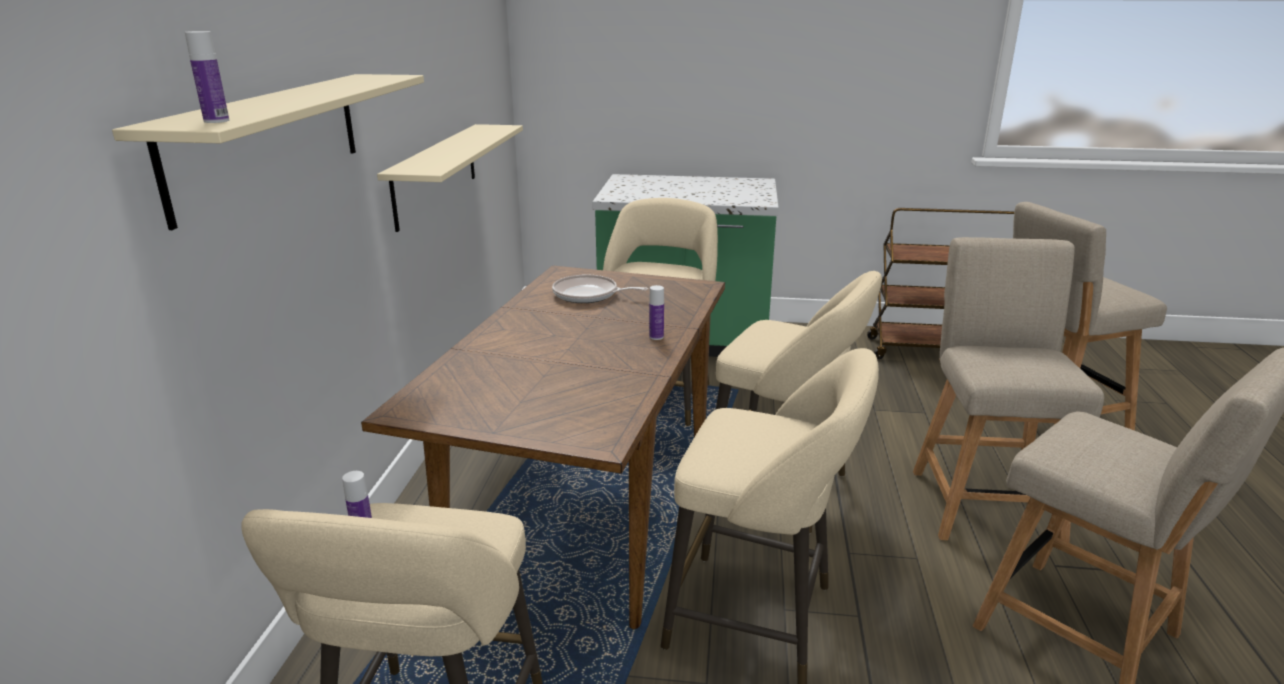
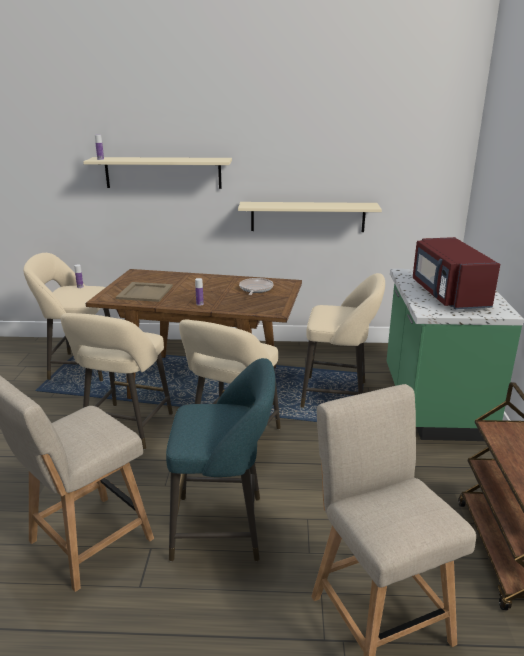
camera: 85 degrees right, 0 degrees up
(570, 390) = (145, 292): none -> beige tray
(704, 190) = (448, 295): none -> red microwave
(982, 501) = (224, 528): beige chair -> turquoise stool

